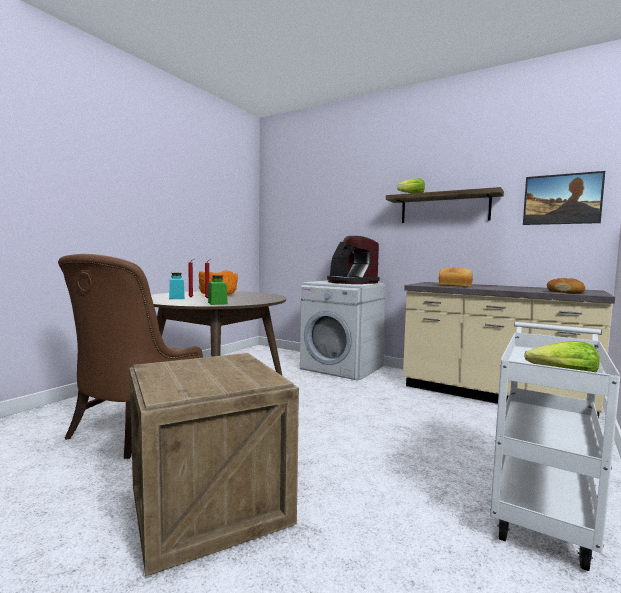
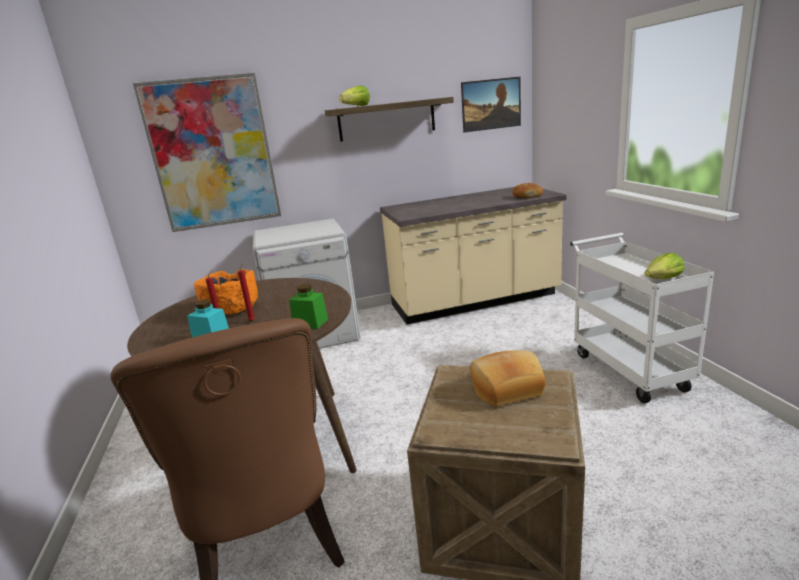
camera: 45 degrees left, 15 degrees up
(317, 224) = (212, 154): none -> picture
(351, 282) = (305, 229): coffee machine -> none
(455, 286) = (436, 209): bread -> bread (505, 388)

